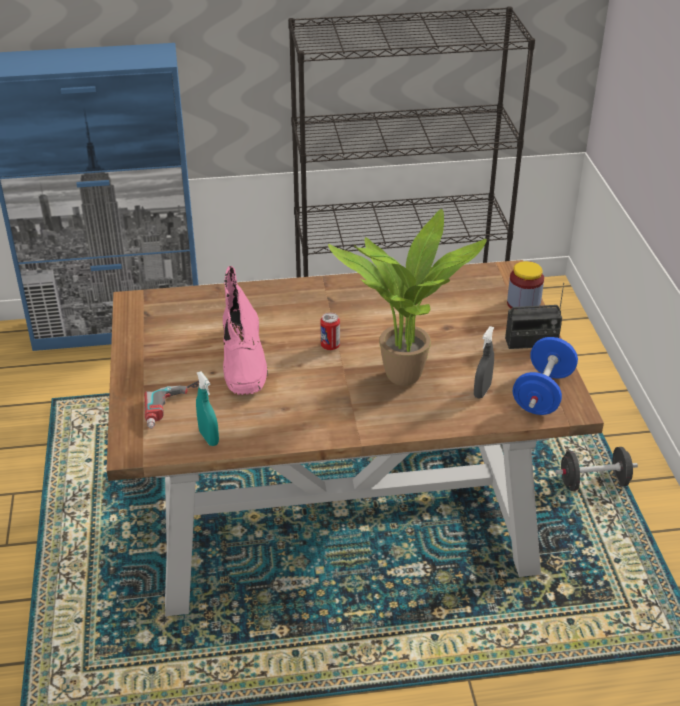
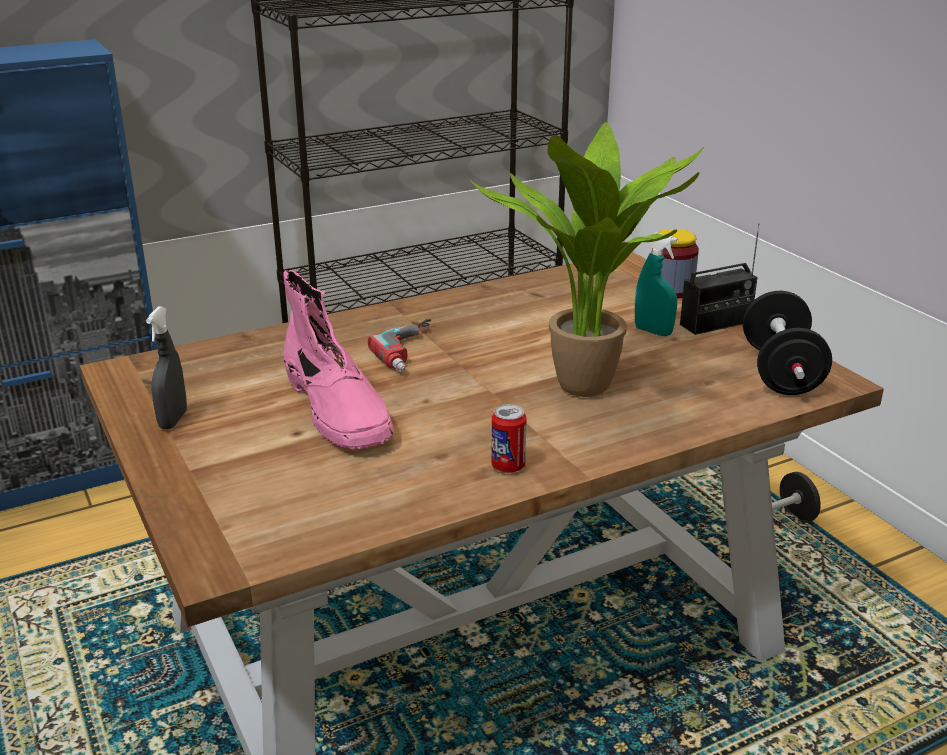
camera: 20 degrees left, 10 degrees down
(175, 408) = (263, 490): power drill -> power drill (414, 351)
(209, 438) = (343, 518): turquoise spray bottle -> turquoise spray bottle (653, 331)
(330, 346) = (454, 372): can -> can (508, 466)
(482, 391) = (702, 383): grey spray bottle -> grey spray bottle (173, 420)
(542, 393) = (780, 372): blue dumbbell -> black dumbbell

